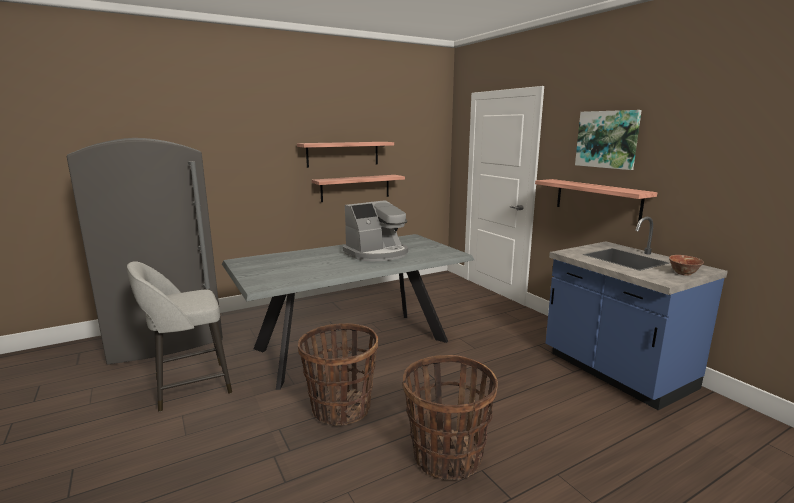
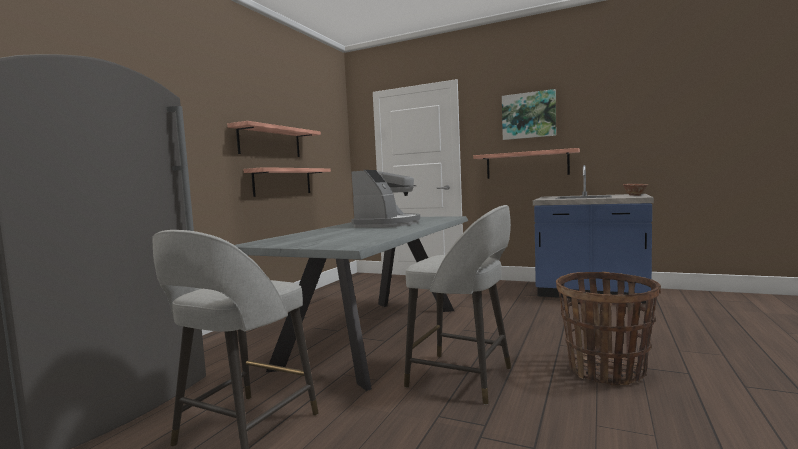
camera: 35 degrees left, 10 degrees down
(340, 408) = (463, 378): basket -> grey stool

